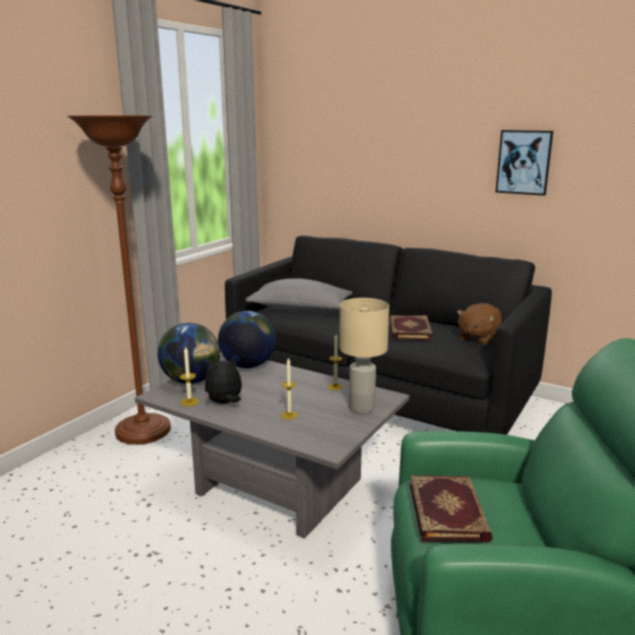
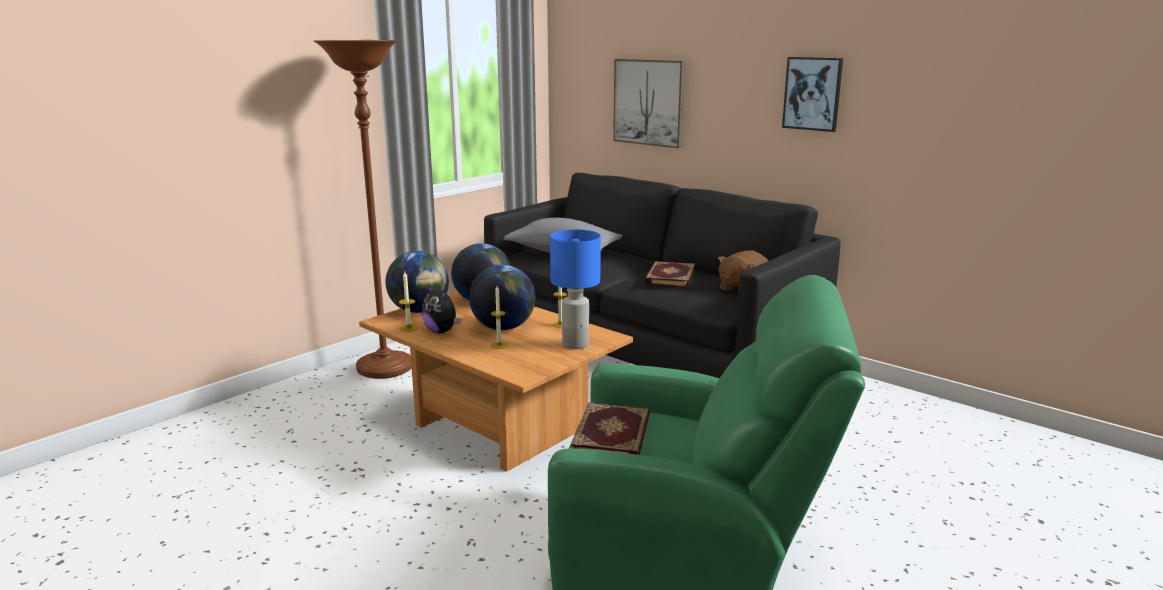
camera: 10 degrees right, 0 degrees up
(224, 403) = (442, 331): plush toy -> plush toy turned 120 degrees counterclockwise
(275, 488) = (496, 427): grey coffee table -> brown coffee table
(282, 394) = (503, 327): none -> globe
(361, 407) = (575, 344): beige table lamp -> blue table lamp
(365, 171) = (649, 102): none -> picture

